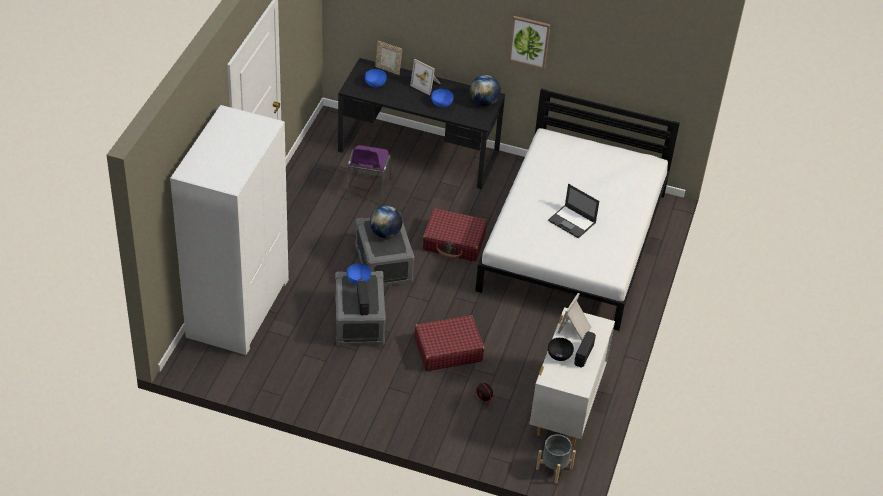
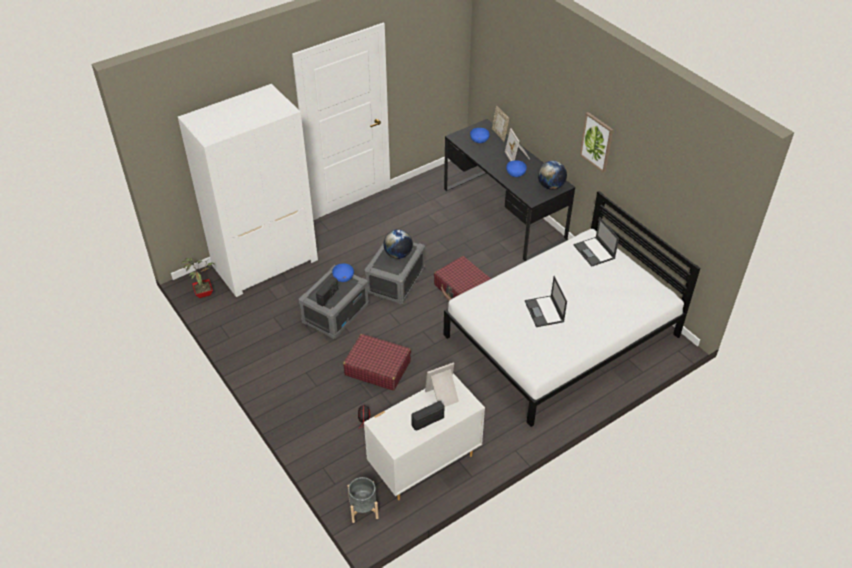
camera: 40 degrees right, 0 degrees up
(207, 367) = (203, 292): none -> potted plant
(367, 189) = (438, 224): purple chair -> none
(559, 355) = (408, 410): black bowl -> none
(563, 149) = (594, 252): none -> laptop

